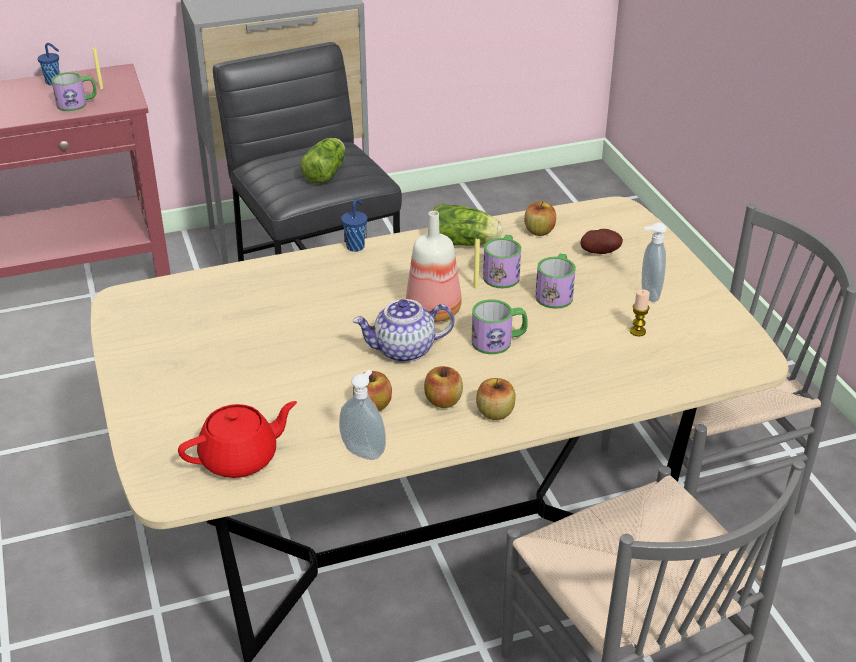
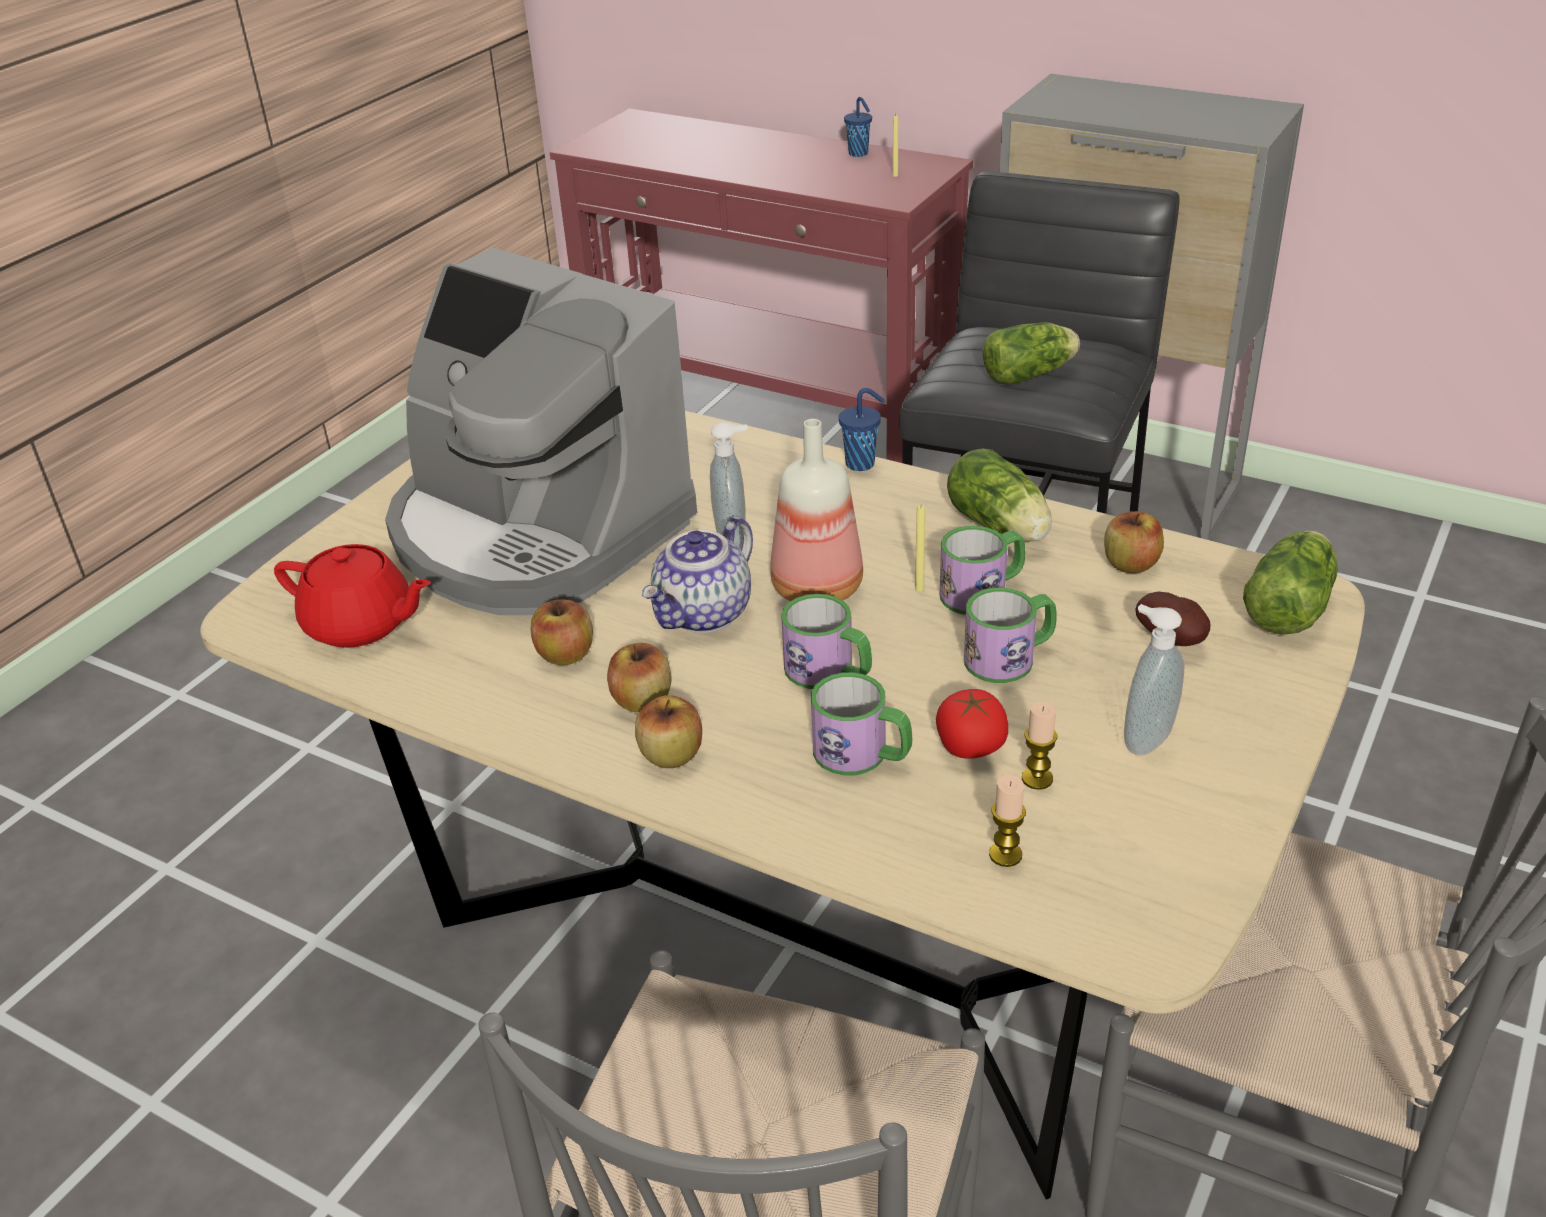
camera: 50 degrees right, 0 degrees up
(77, 104) = (845, 183): mug -> mug (862, 755)
(250, 364) = (536, 533): none -> coffee machine
(364, 451) = (471, 699): soap dispenser -> soap dispenser (734, 539)
(404, 350) = (704, 614): teapot -> teapot turned 90 degrees counterclockwise
(597, 335) = (970, 747): none -> tomato
(617, 216) = (1290, 605): none -> lettuce
(670, 364) = (1005, 854): none -> candle

